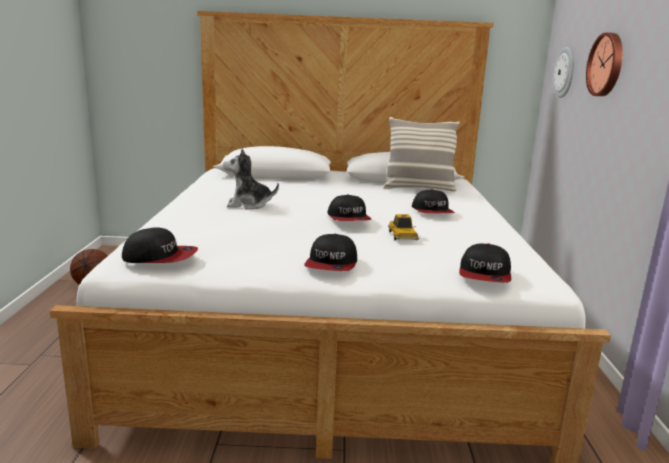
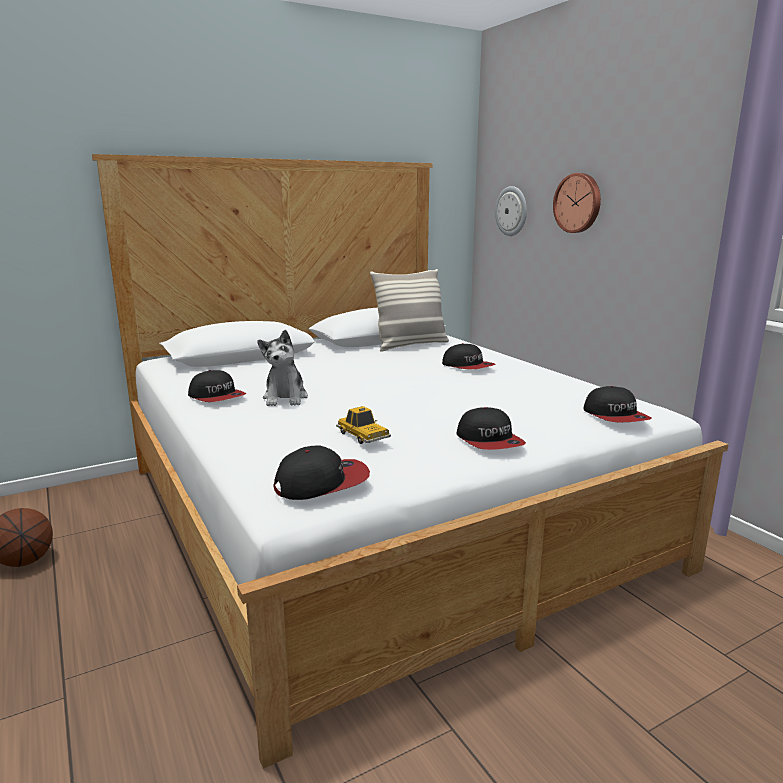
camera: 30 degrees left, 0 degrees up
(248, 205) = (285, 398): plush toy -> plush toy turned 60 degrees counterclockwise
(349, 218) = (415, 390): cap -> cap (217, 397)
(402, 236) = (489, 397): toy car -> toy car (363, 435)

